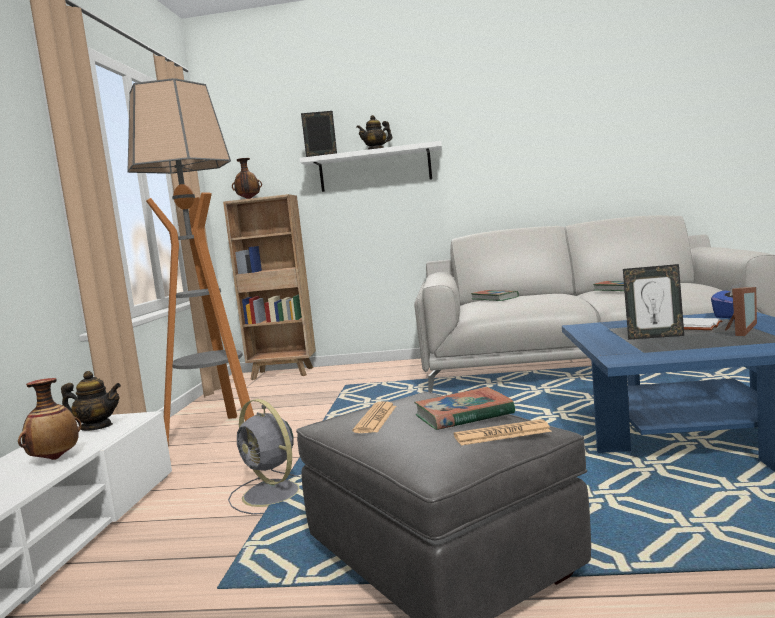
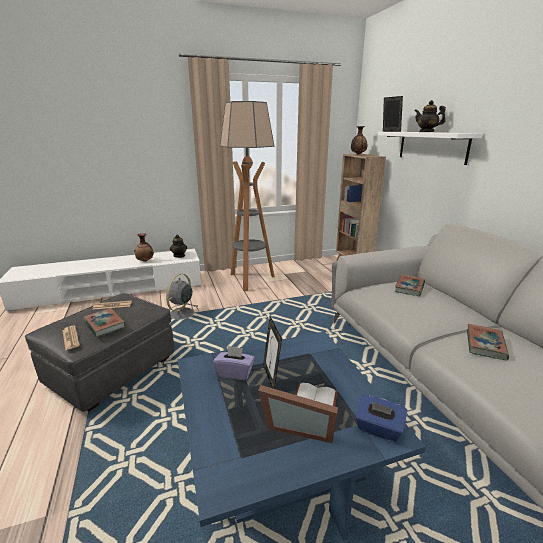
camera: 65 degrees right, 15 degrees up
(645, 346) = (235, 372): none -> purple tissue box

